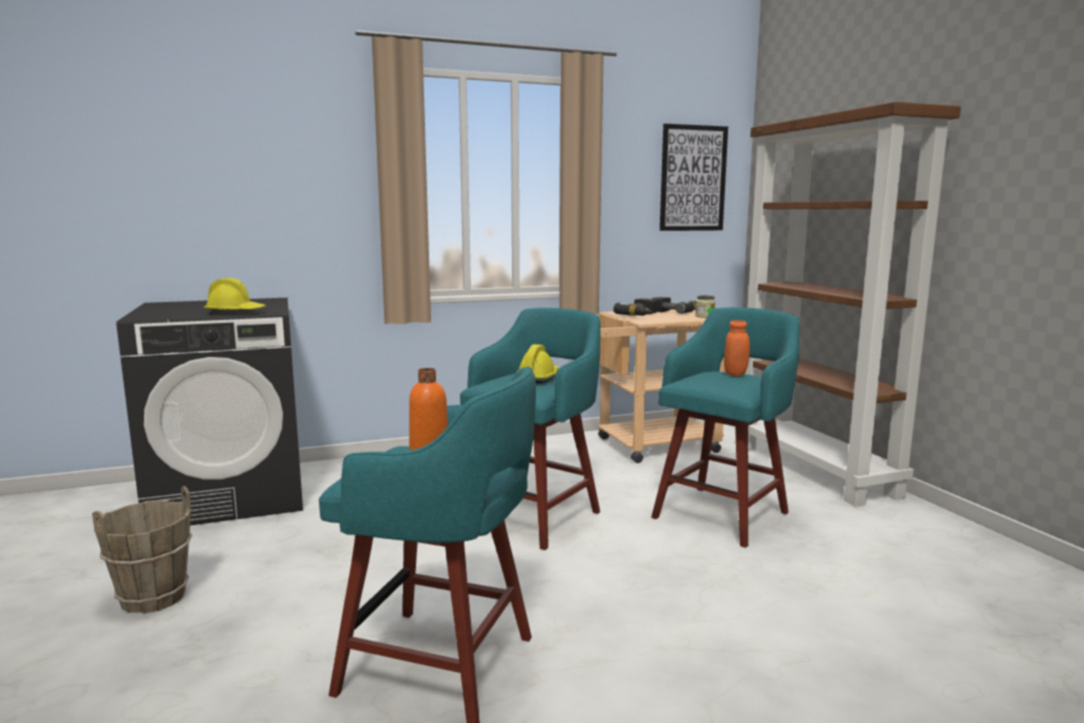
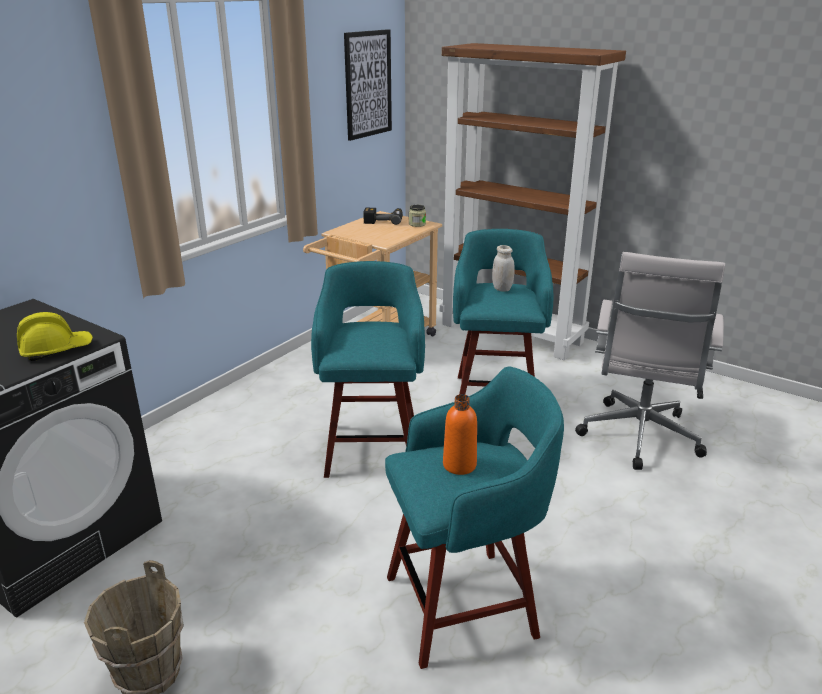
camera: 35 degrees left, 15 degrees up
(538, 378) = (373, 334): yellow hard hat -> none
(641, 315) = (369, 233): power drill -> none
(735, 374) = (502, 288): orange jar -> white jar
(868, 604) = (639, 439): none -> white office chair

